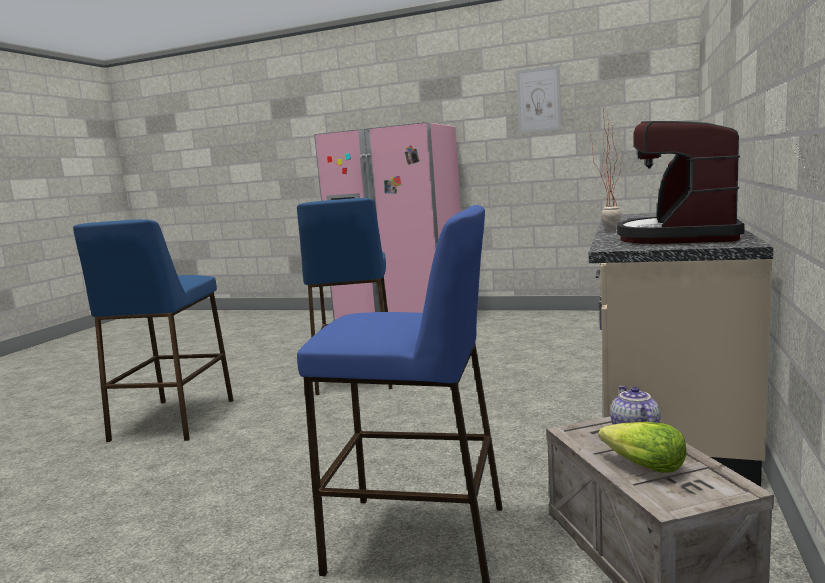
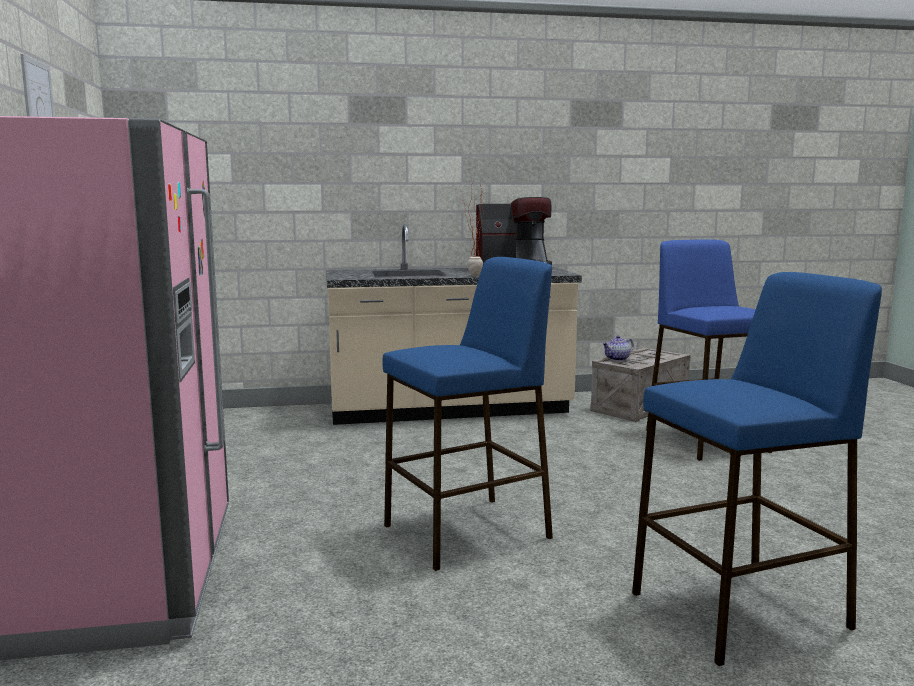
camera: 120 degrees left, 0 degrees up
(643, 466) = (651, 357): lettuce -> none

